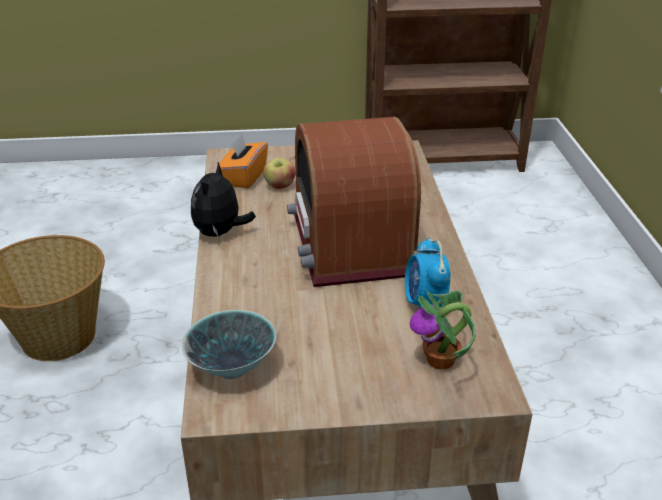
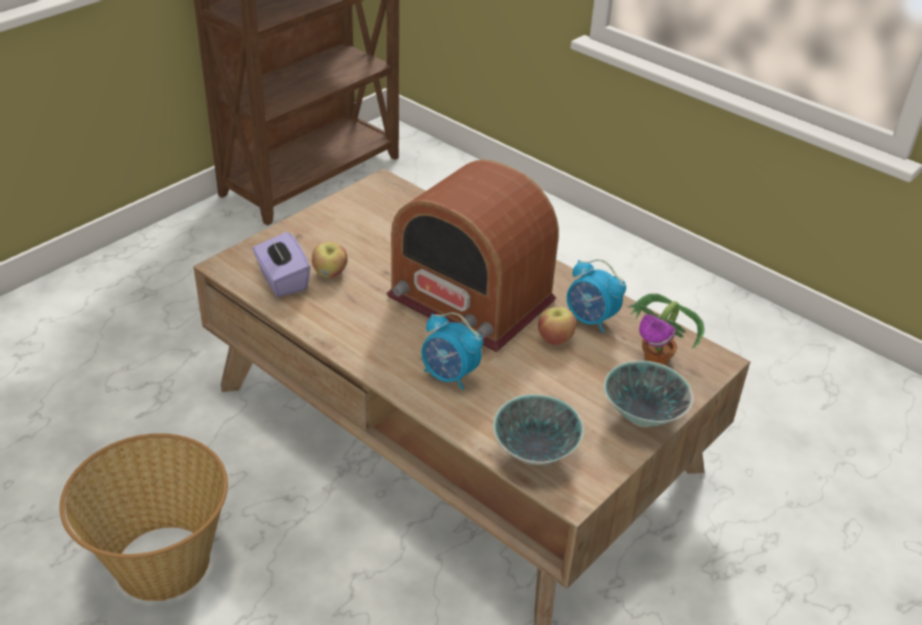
camera: 45 degrees left, 5 degrees up
(220, 233) = (347, 347): plush toy -> none
(244, 177) = (282, 280): orange tissue box -> purple tissue box
(256, 284) = (449, 376): none -> alarm clock
(356, 395) = (642, 416): none -> bowl
(373, 301) = (555, 339): none -> apple

